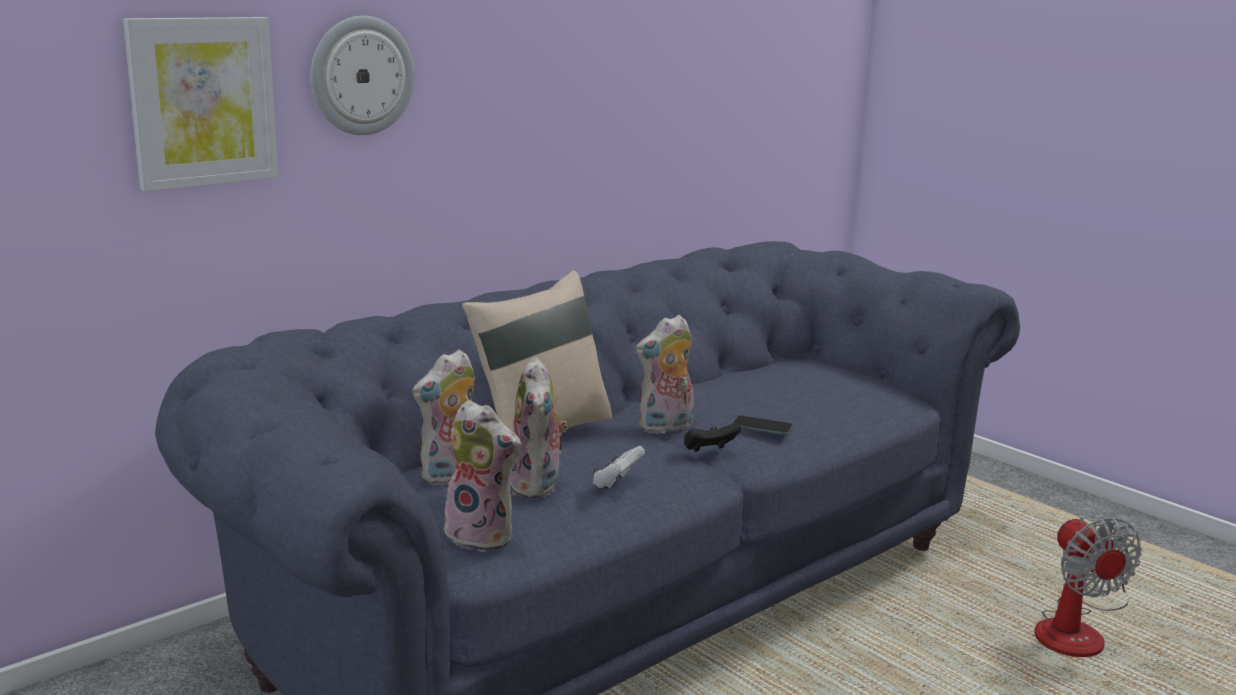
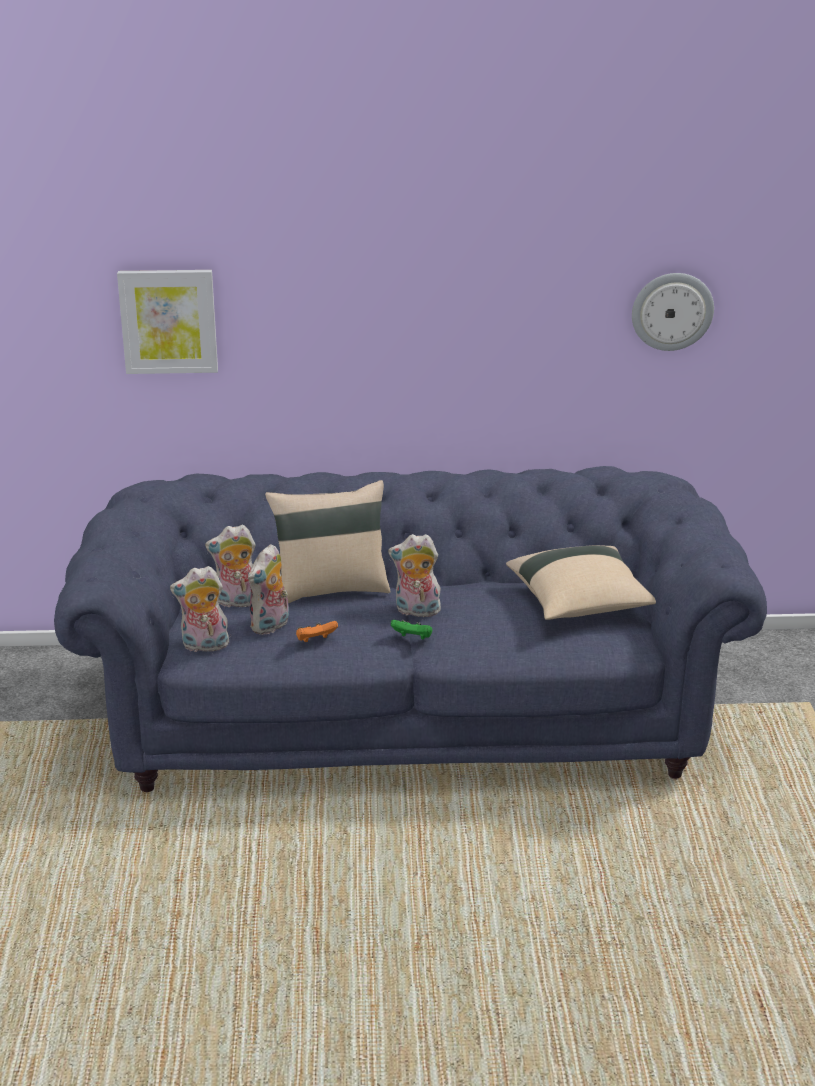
camera: 40 degrees right, 10 degrees up
(361, 75) = (286, 308): wall clock -> wall clock (672, 311)
(483, 536) = (204, 646): plush toy -> plush toy turned 105 degrees clockwise
(616, 483) = (315, 640): white game controller -> orange game controller
(709, 450) = (413, 638): black game controller -> green game controller
(762, 426) = (474, 633): phone -> none
(804, 377) = (579, 604): none -> beige pillow
(1077, 630) = (688, 880): fan -> none

